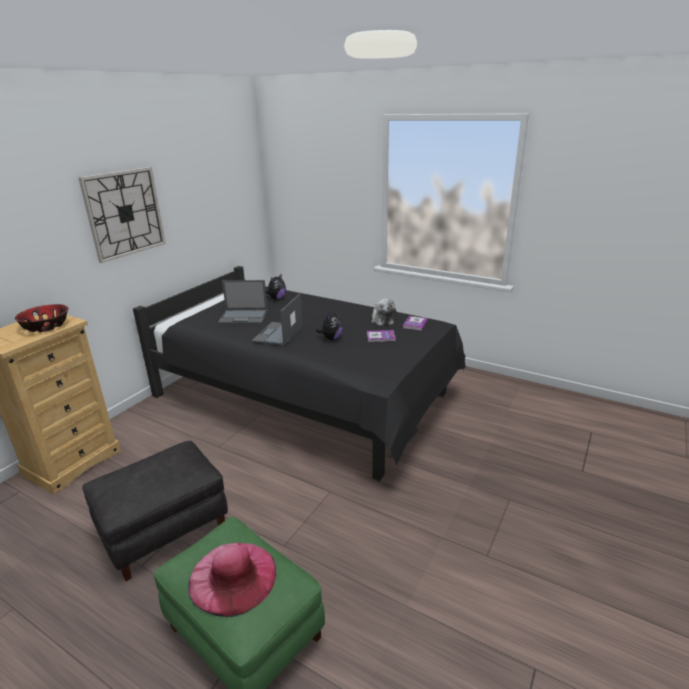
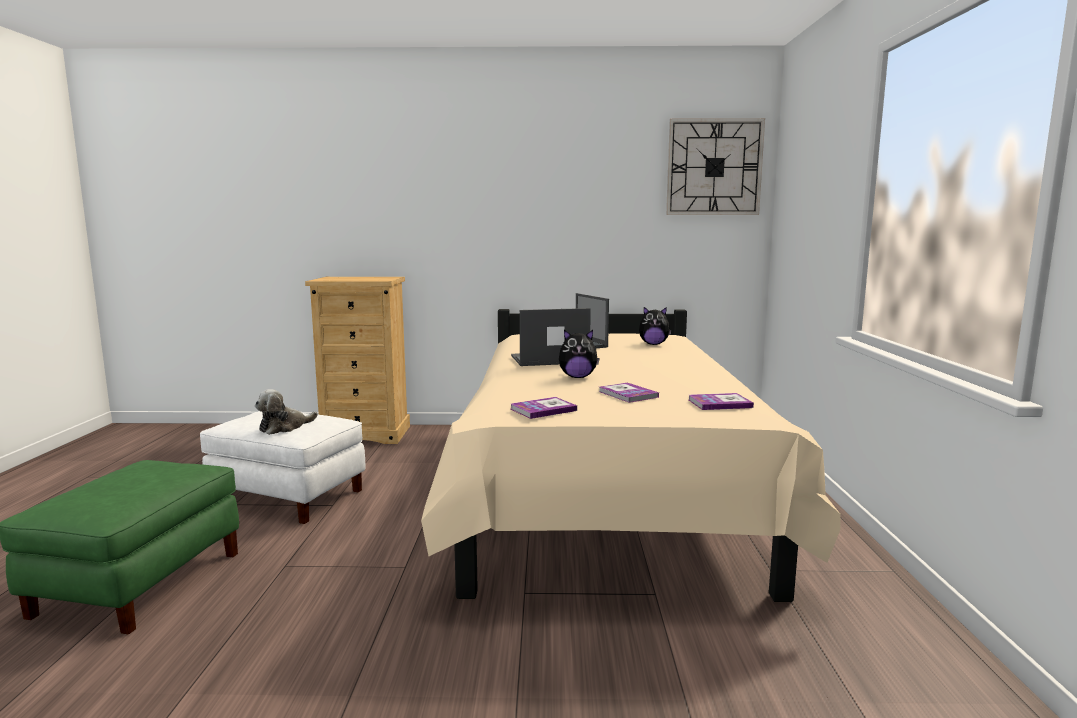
camera: 60 degrees right, 15 degrees down
(45, 326) = (367, 279): bowl -> none
(124, 213) = (517, 200): wall clock -> wall clock (714, 167)
(164, 530) = (287, 498): black ottoman -> white ottoman
(233, 577) = (121, 484): pink hat -> none
(307, 397) = (603, 494): black bed -> beige bed
(381, 320) = (692, 387): plush toy -> plush toy (284, 427)
(388, 363) = (543, 410): none -> book

